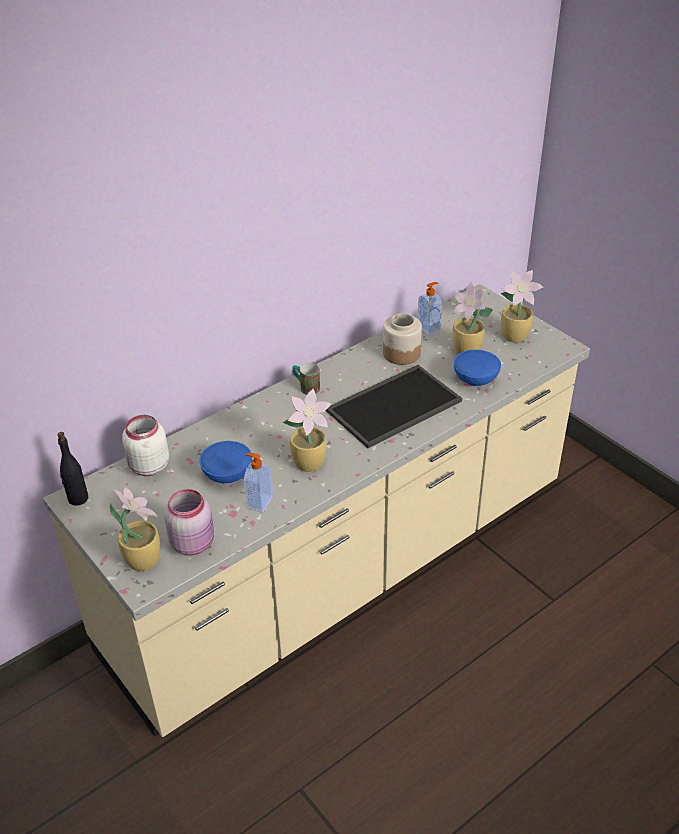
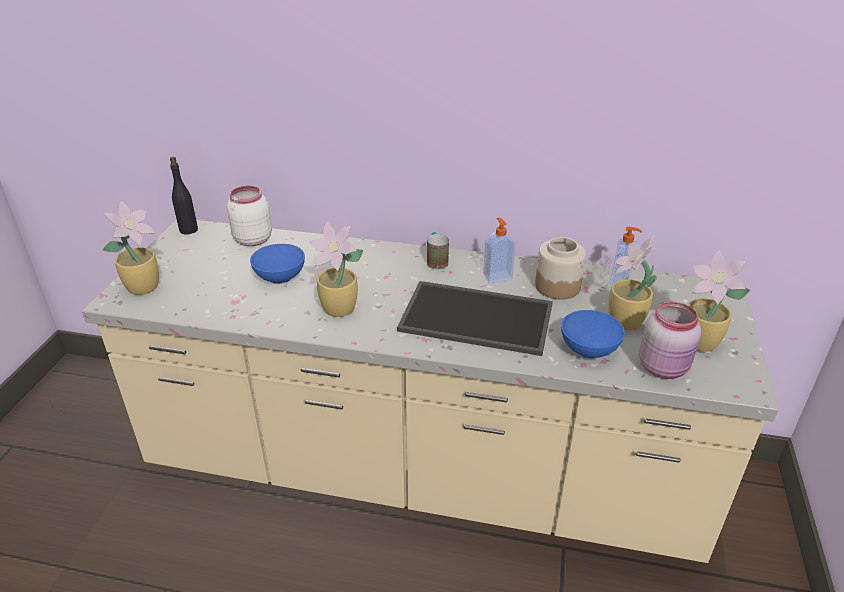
camera: 50 degrees right, 5 degrees down
(193, 542) = (182, 300): pink jar -> pink jar (664, 367)
(259, 502) = (261, 308): soap dispenser -> soap dispenser (497, 276)

